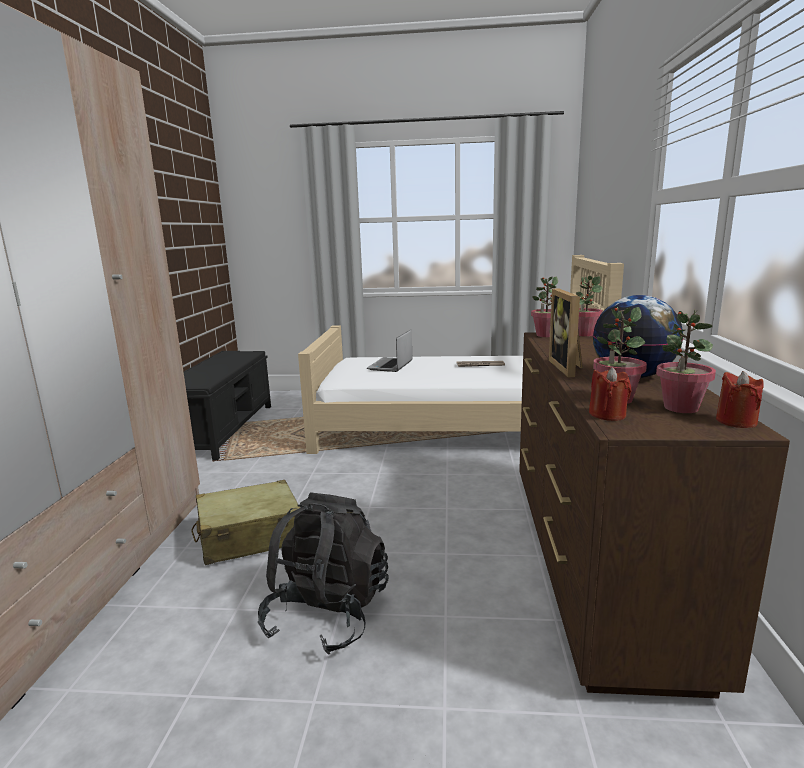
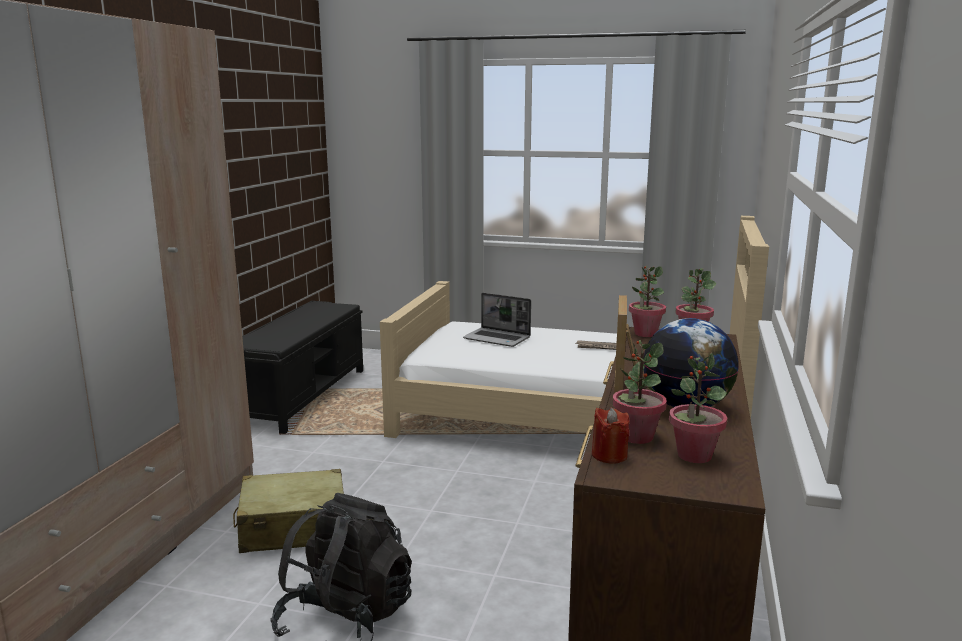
camera: 10 degrees right, 0 degrees up
(391, 366) = (498, 338): laptop -> laptop turned 90 degrees counterclockwise
(736, 421) = (734, 479): red candle -> none

